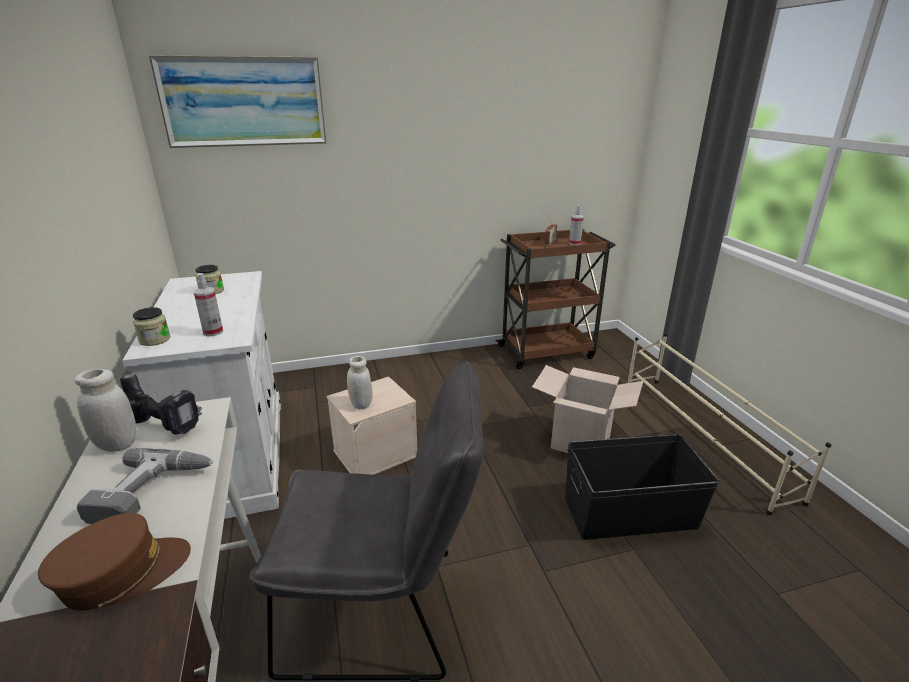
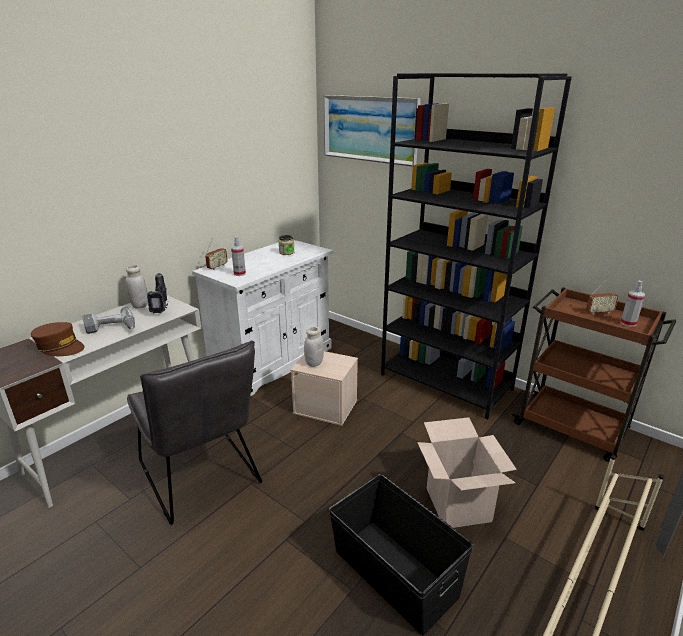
camera: 55 degrees right, 0 degrees up
(155, 340) = (217, 267): jar -> radio
(430, 370) = (446, 382): none -> black bookcase

